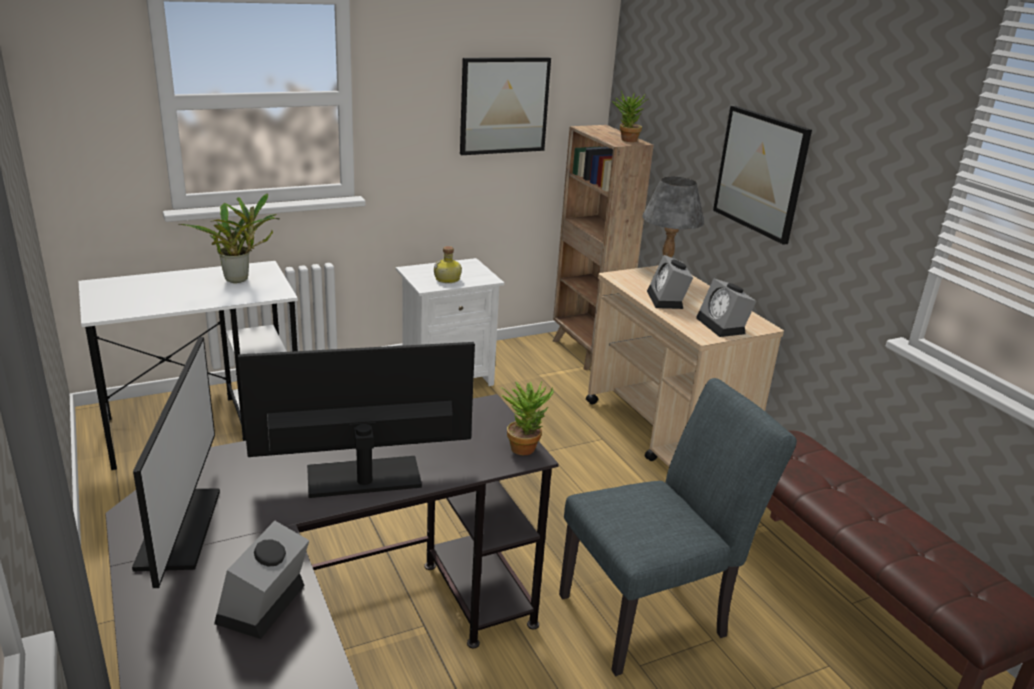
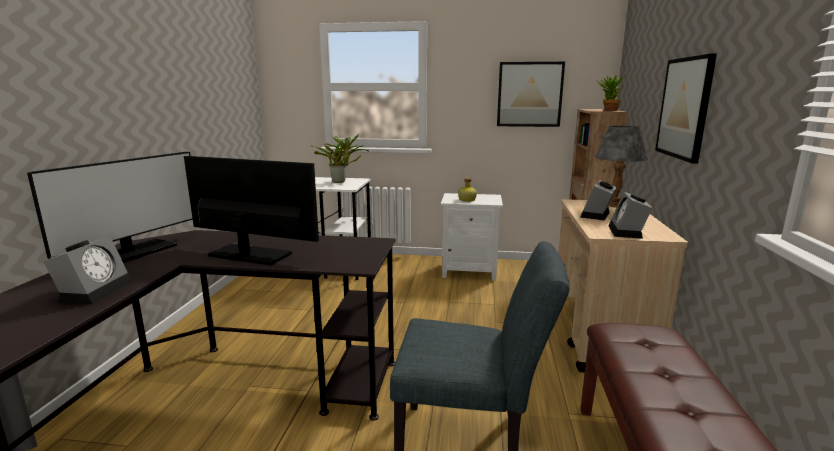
camera: 35 degrees right, 10 degrees down
(263, 607) = (95, 290): alarm clock -> alarm clock turned 135 degrees clockwise
(525, 446) = (367, 262): potted plant -> none

